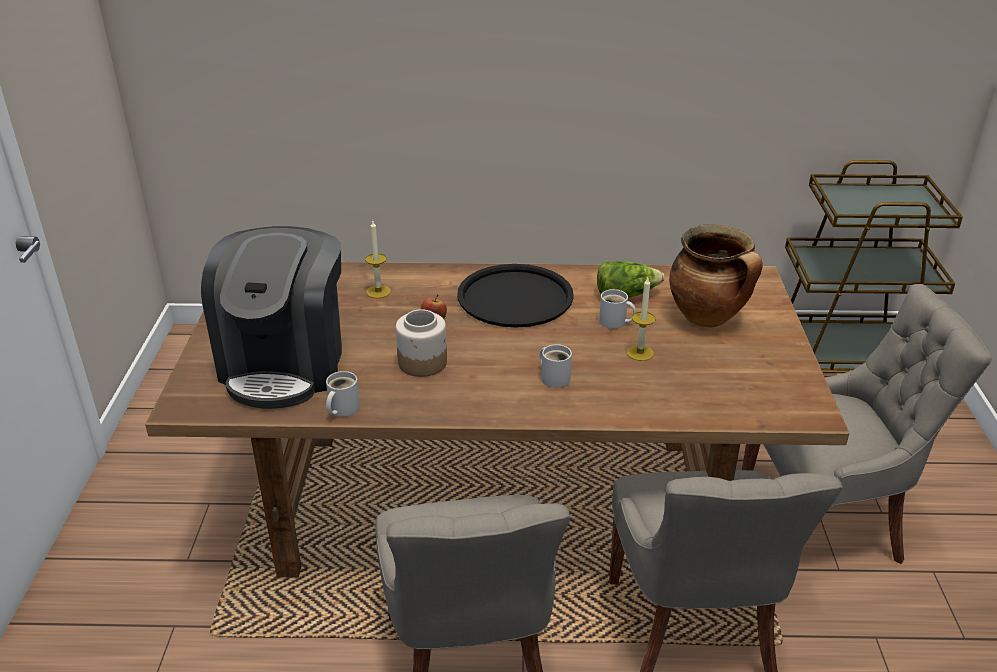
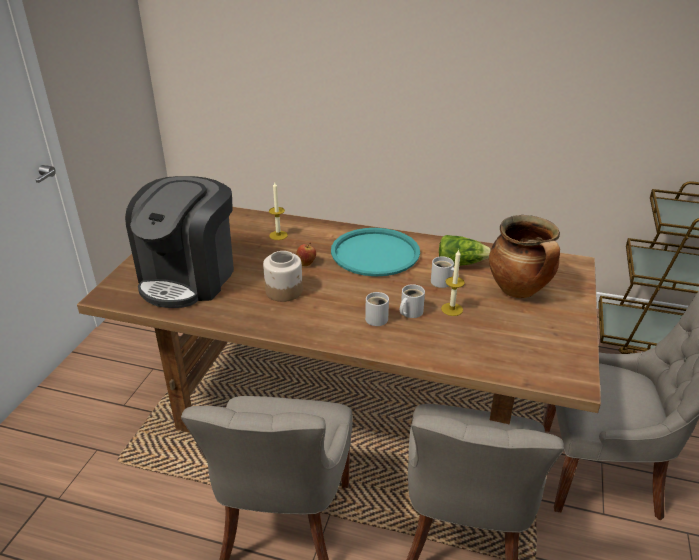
camera: 15 degrees right, 0 degrees up
(341, 409) = (210, 315): white mug -> white mug (409, 312)
(515, 297) = (375, 253): black tray -> turquoise tray

